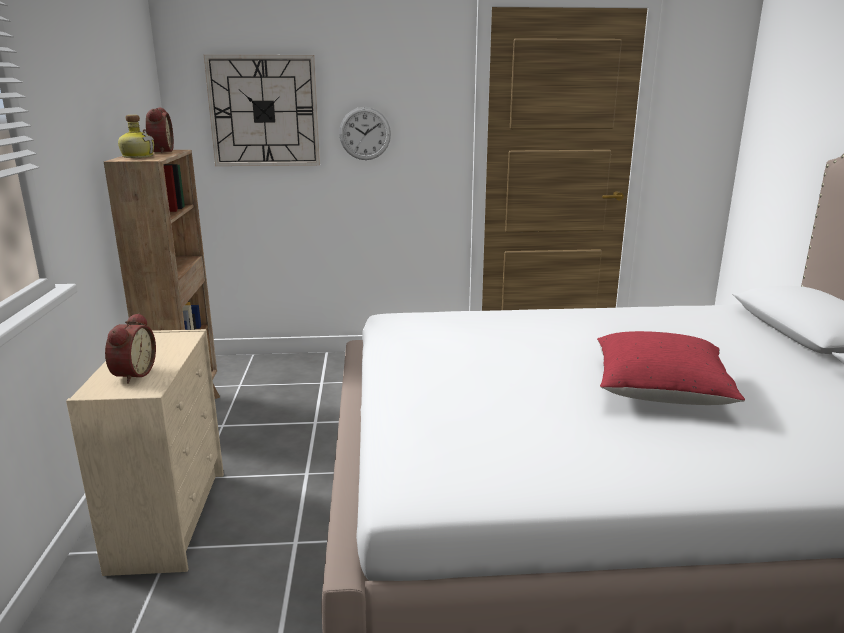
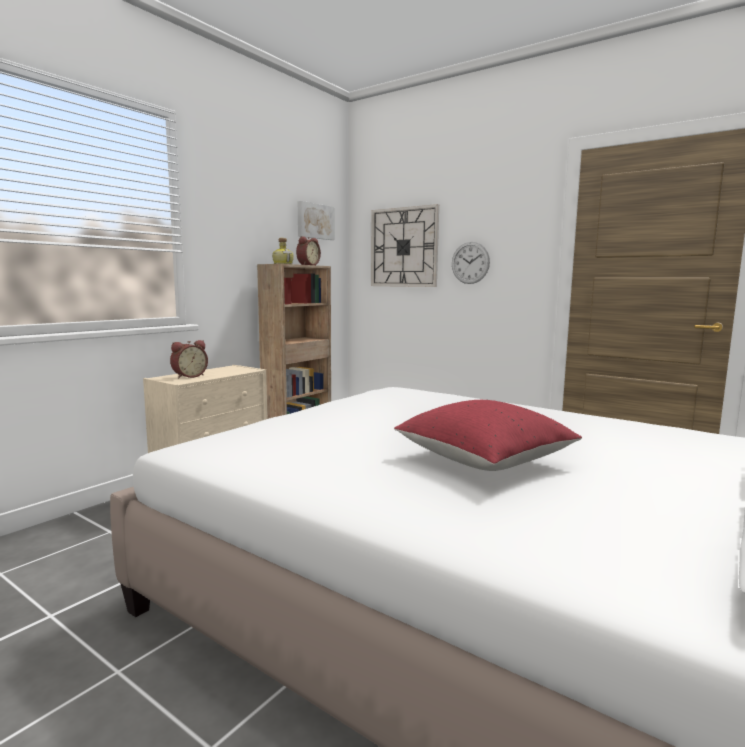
camera: 40 degrees right, 10 degrees down
(134, 75) = (315, 221): none -> picture

